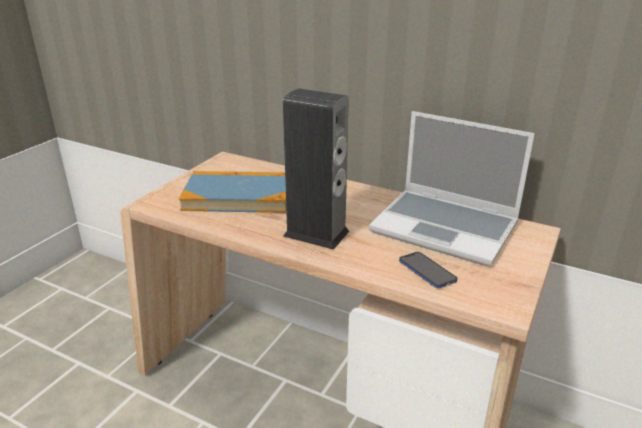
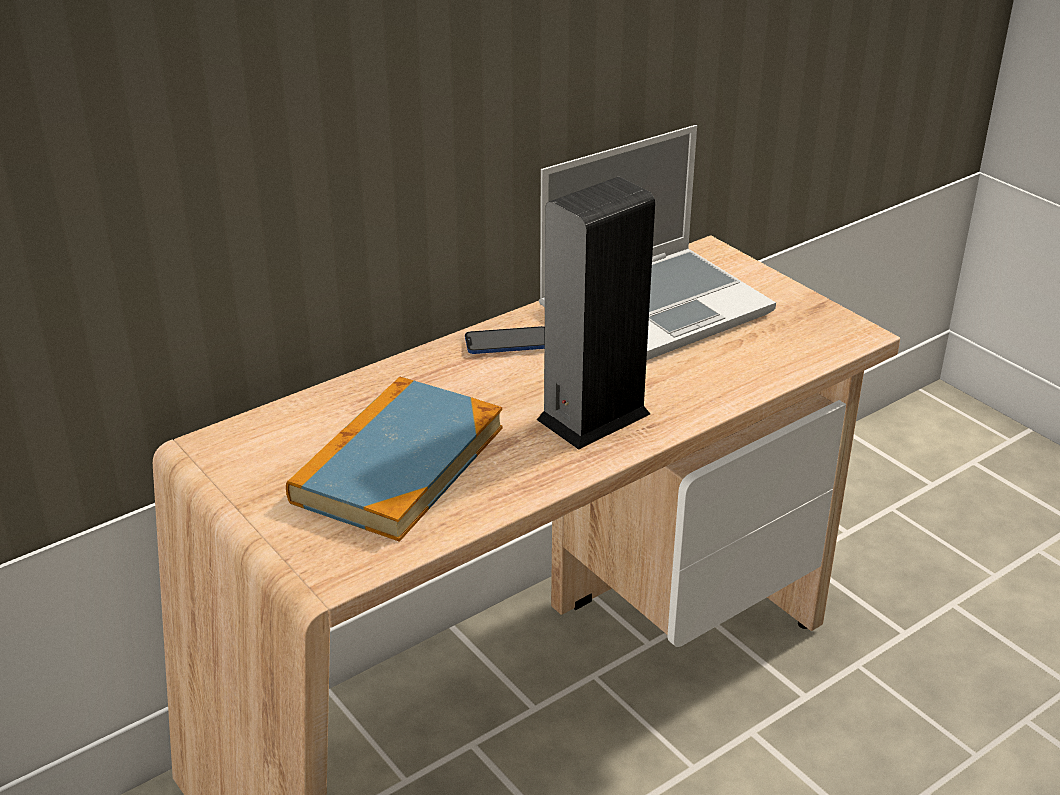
camera: 65 degrees left, 5 degrees up
(427, 271) = (752, 358): phone -> phone (508, 343)

